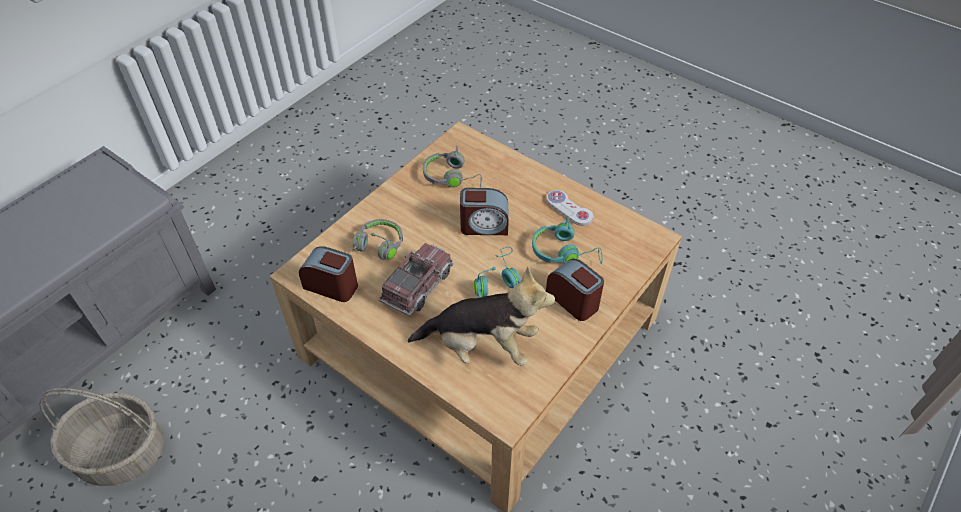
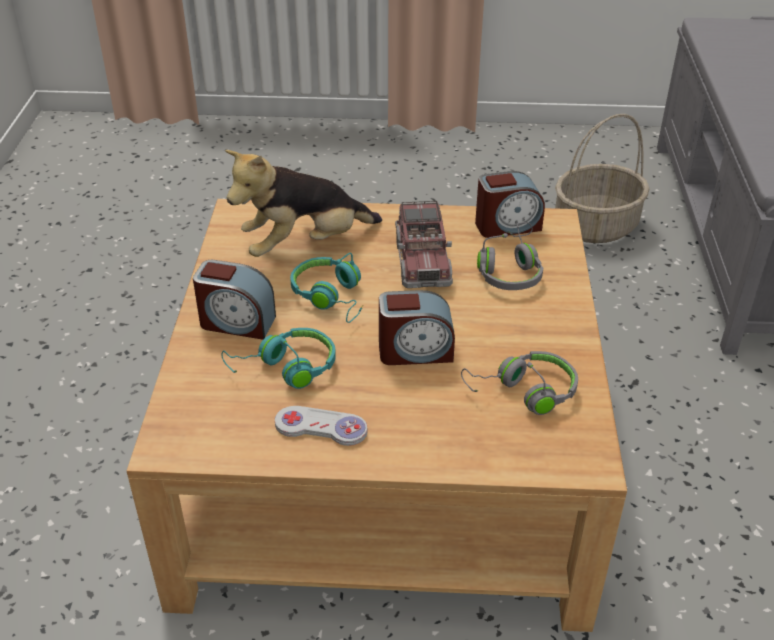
camera: 145 degrees right, 10 degrees down
(484, 226) = (415, 351): alarm clock -> alarm clock turned 150 degrees counterclockwise

